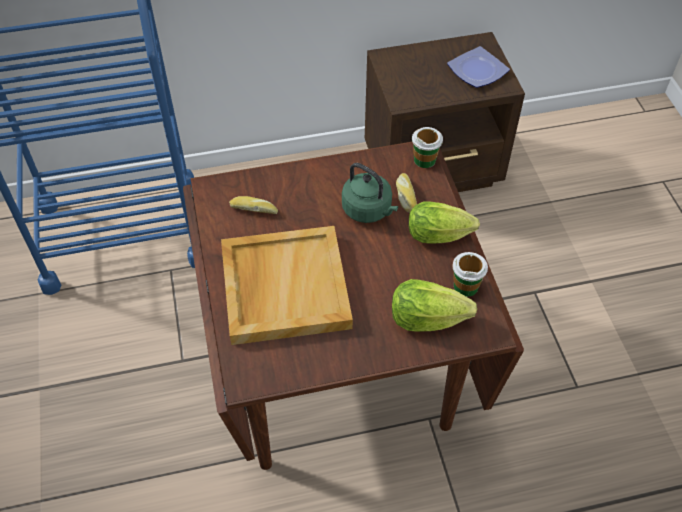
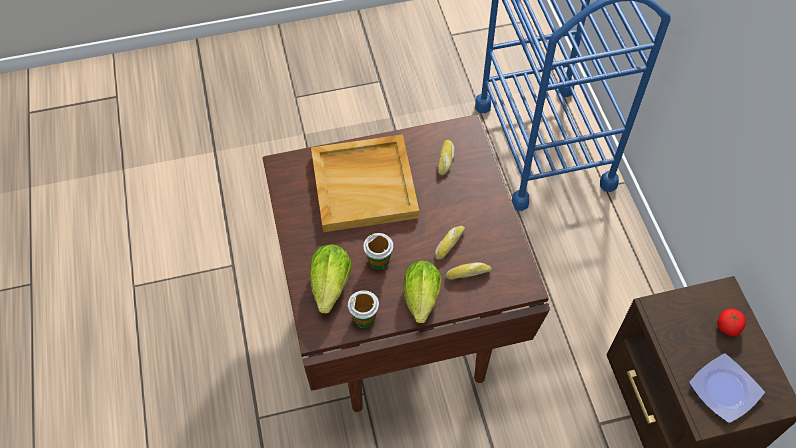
camera: 90 degrees right, 5 degrees up
(368, 210) = (449, 244): green kettle -> bread
(418, 60) = (727, 326): none -> tomato
(425, 160) = (516, 291): cup -> cup (379, 260)

